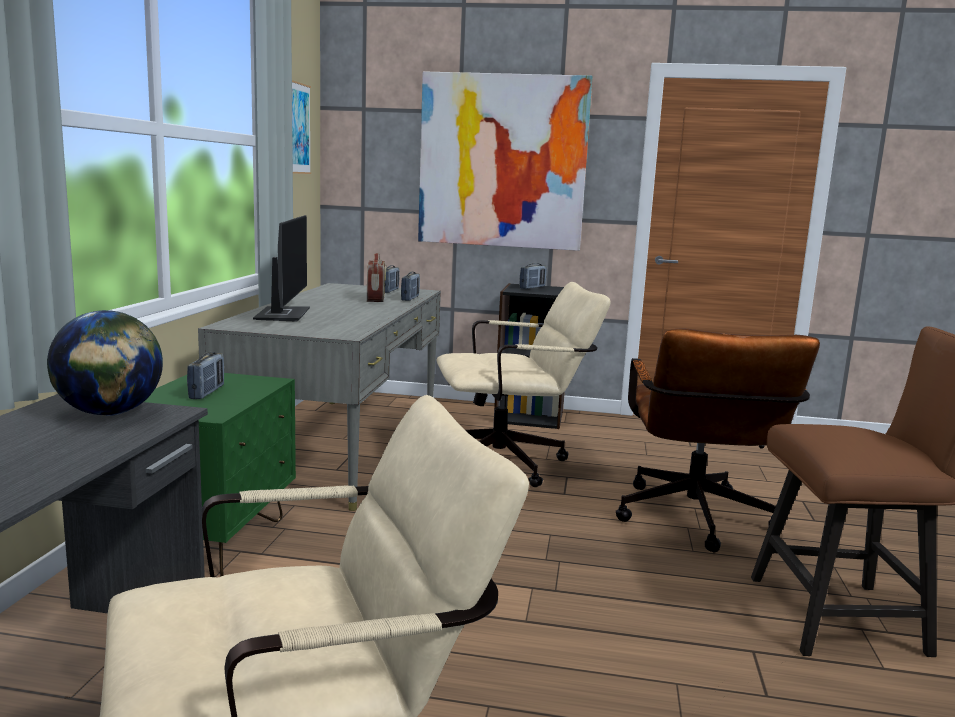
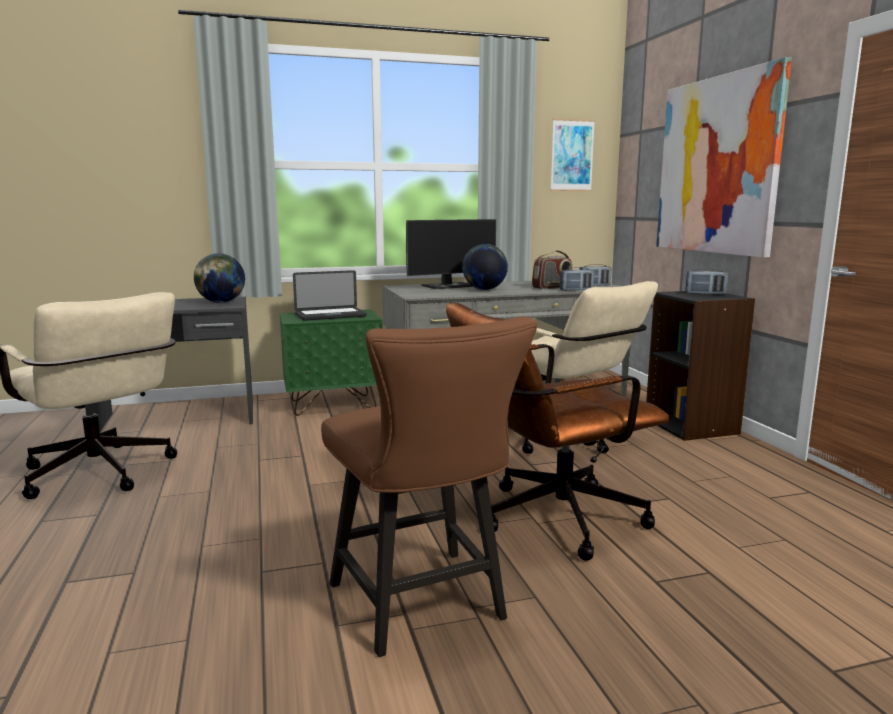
camera: 65 degrees right, 0 degrees up
(207, 392) = (330, 315): radio -> laptop
(344, 312) = (484, 290): none -> globe

